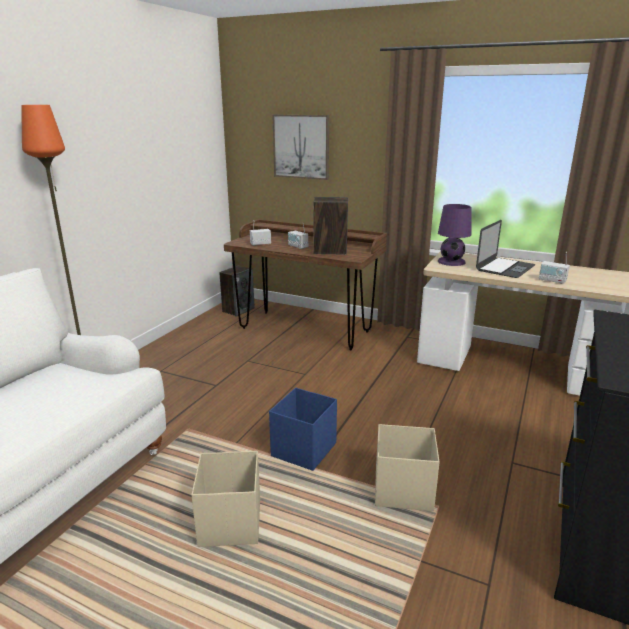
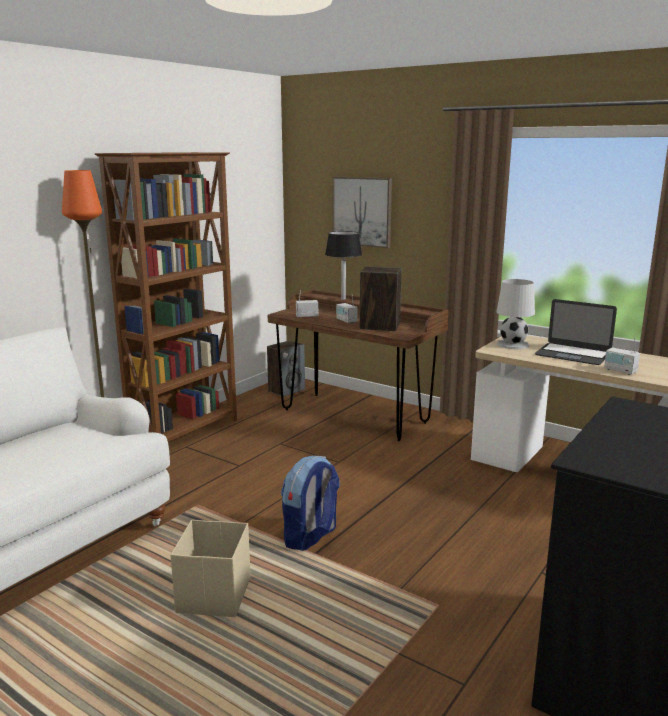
camera: 10 degrees right, 5 degrees down
(157, 356) = (186, 431): none -> brown bookcase
(289, 227) = (343, 299): none -> black table lamp
(303, 450) = (310, 537): blue storage box -> backpack
(402, 490) = (404, 586): beige storage box -> none
(451, 262) = (513, 345): purple table lamp -> white table lamp
(505, 268) = (572, 354): laptop -> laptop turned 75 degrees clockwise

